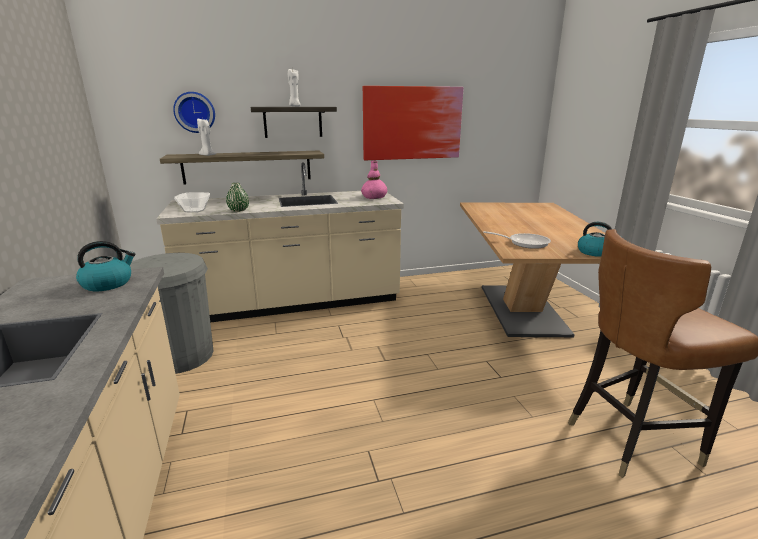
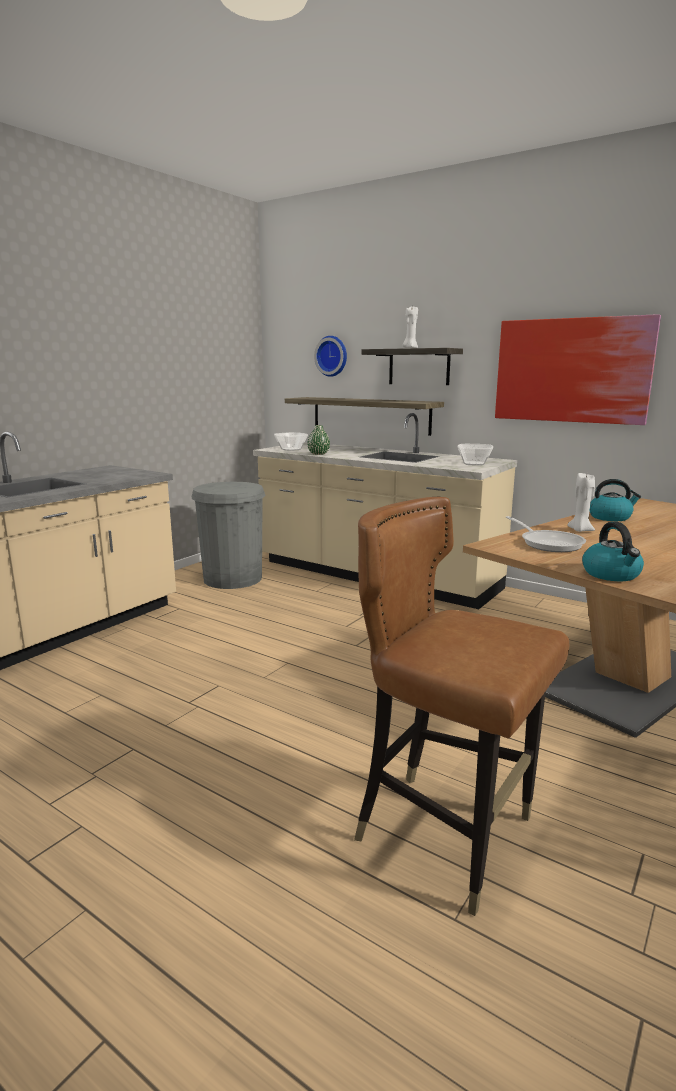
camera: 50 degrees right, 5 degrees down
(108, 283) = (127, 474): kettle -> kettle (610, 517)
(207, 155) = (325, 398): white candle -> white candle (580, 530)
(374, 197) = (473, 464): pink vase -> bowl

